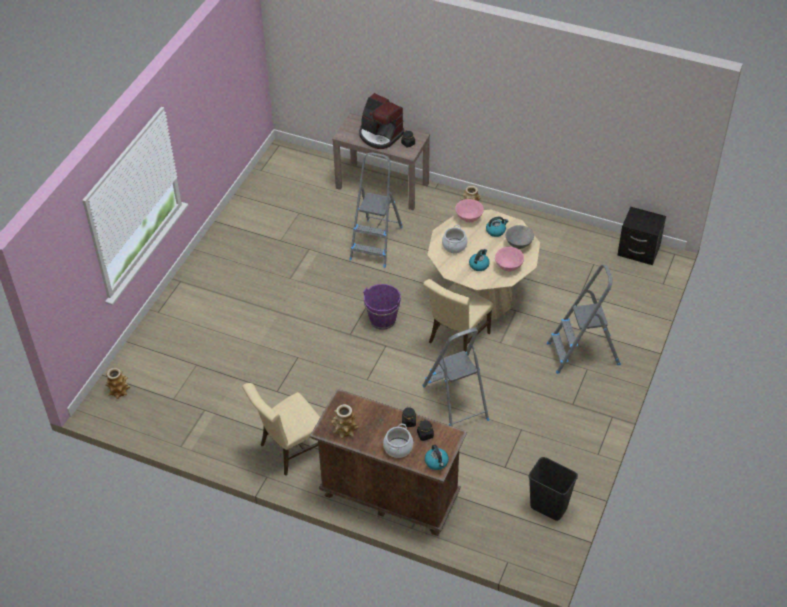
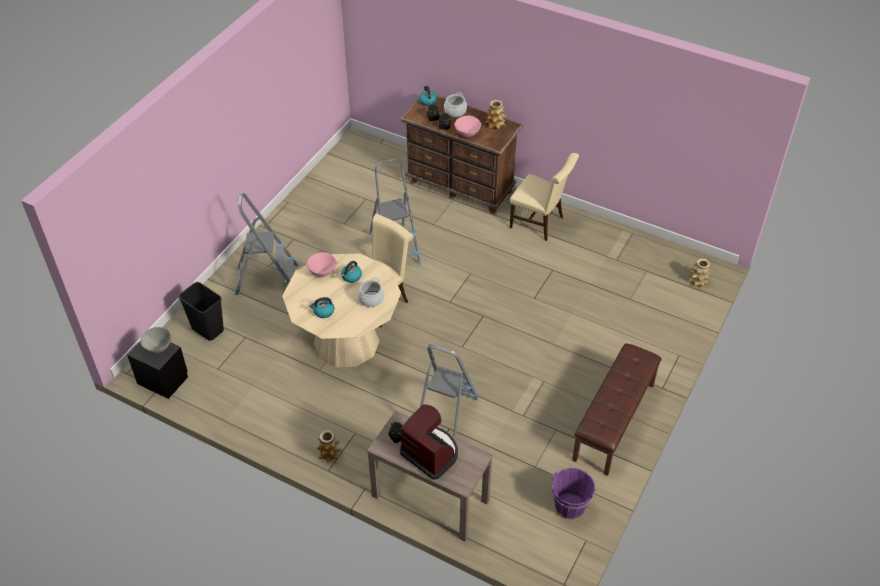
camera: 175 degrees left, 0 degrees up
(228, 250) = (614, 422): none -> brown bench
(289, 450) = (540, 223): beige chair -> beige chair turned 60 degrees clockwise
(383, 320) = (449, 327): purple bucket -> purple bucket (569, 506)
(469, 218) = (348, 328): pink bowl -> pink bowl (467, 134)
(519, 245) = (304, 294): grey bowl -> grey bowl (158, 348)
(548, 507) = (340, 171): black trash can -> black trash can (208, 329)

